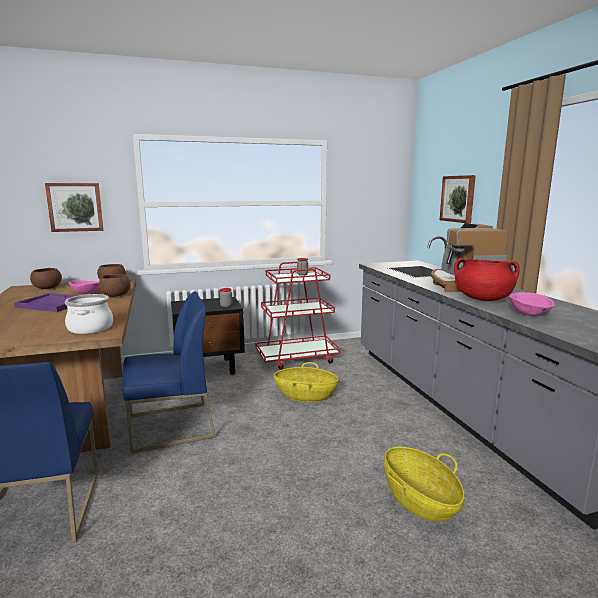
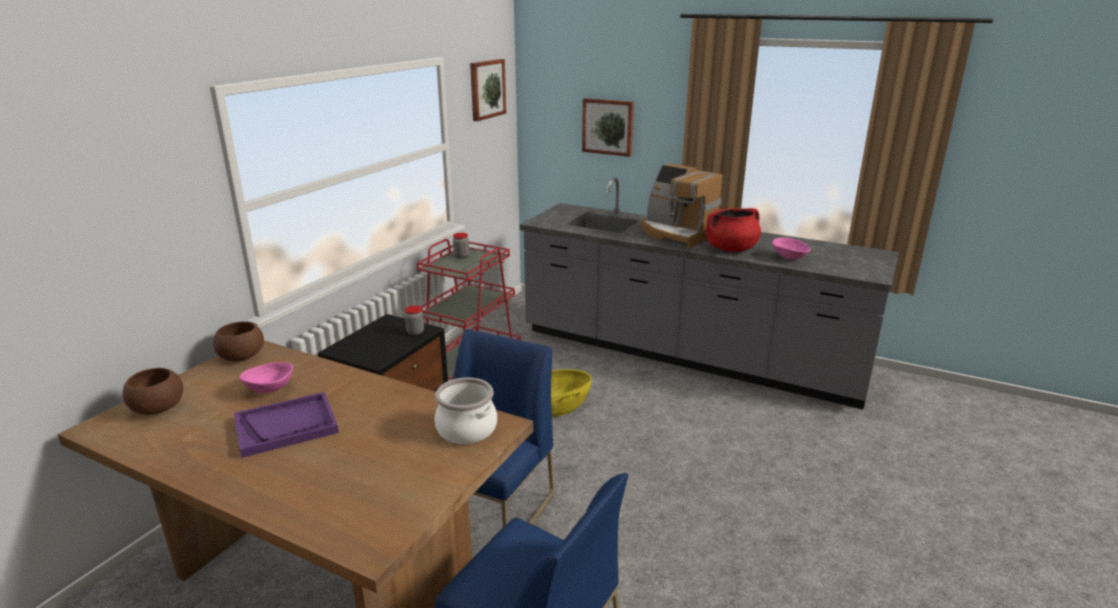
camera: 45 degrees left, 10 degrees up
(75, 207) = (139, 243): picture -> picture (486, 89)
(116, 295) = (330, 375): brown bowl -> none
(419, 500) = (771, 447): basket -> none

